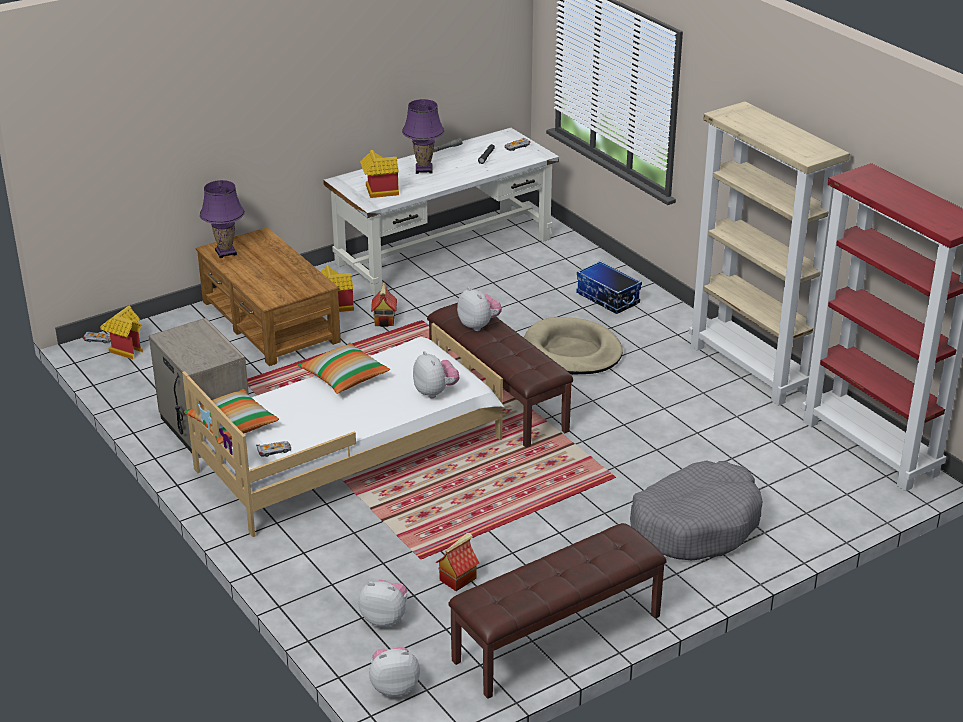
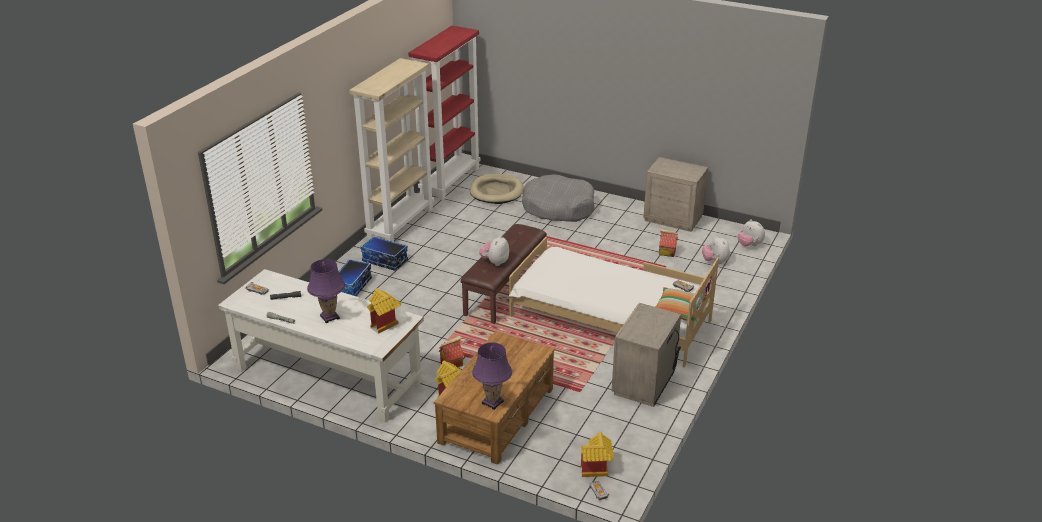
camera: 120 degrees left, 0 degrees up
(344, 378) = (592, 292): pillow -> none
(435, 392) = (573, 259): plush toy -> none
(558, 639) = (673, 218): brown bench -> beige nightstand
(572, 351) = (430, 281): beige dog bed -> beige dog bed (496, 191)
(653, 333) = (384, 261): none -> storage box

